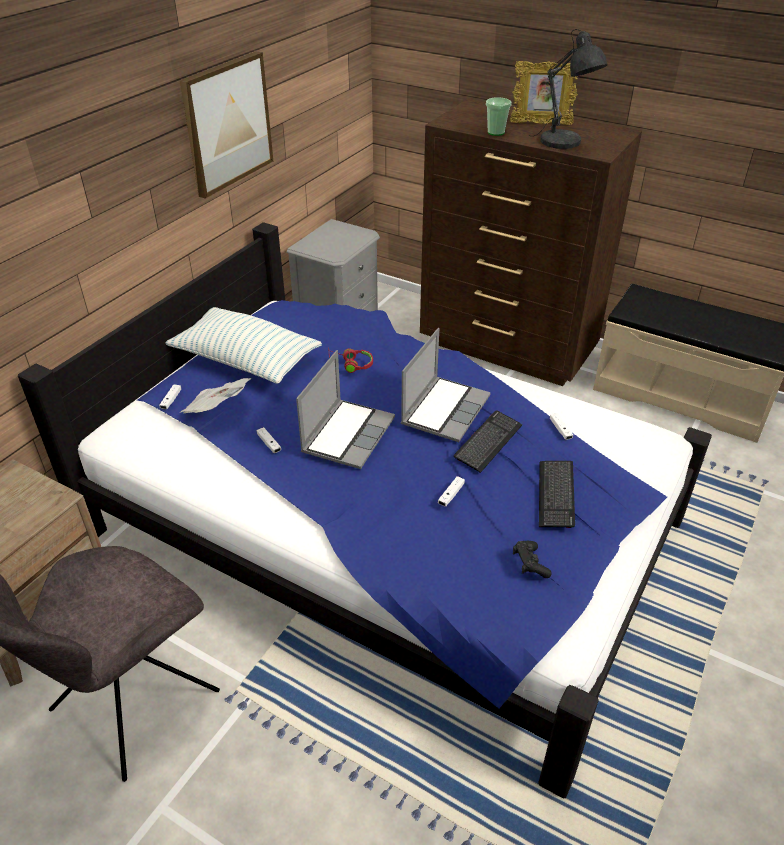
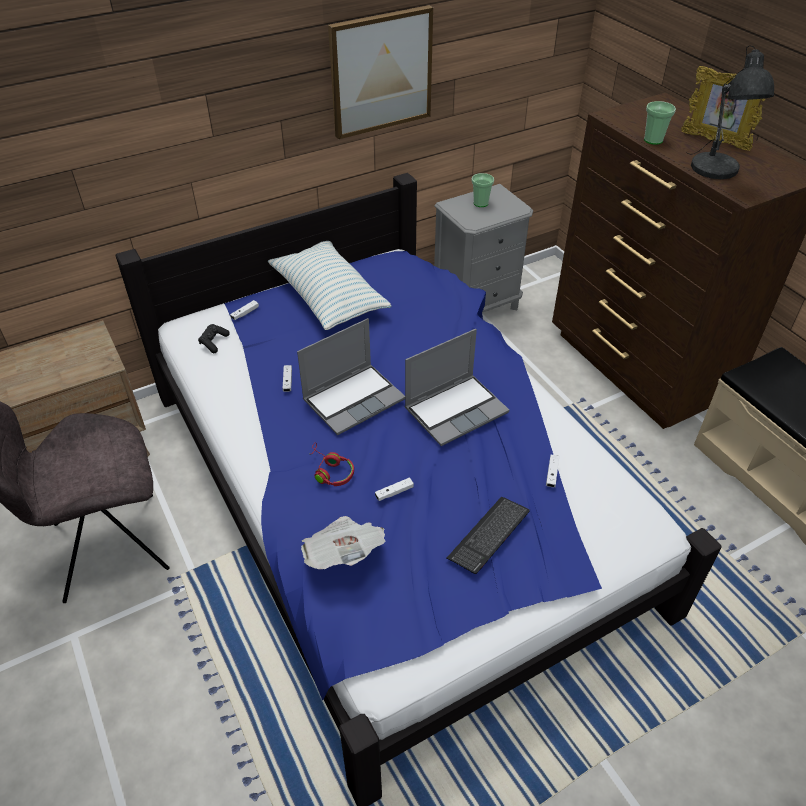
camera: 30 degrees right, 5 degrees up
(218, 410) = (272, 336): newspaper -> newspaper (343, 554)
(329, 238) = (480, 203): none -> cup
(351, 364) = (410, 334): red headphones -> red headphones (330, 471)
(488, 442) = (469, 457): keyboard -> none
(530, 564) = (408, 588): black game controller -> black game controller (214, 342)

